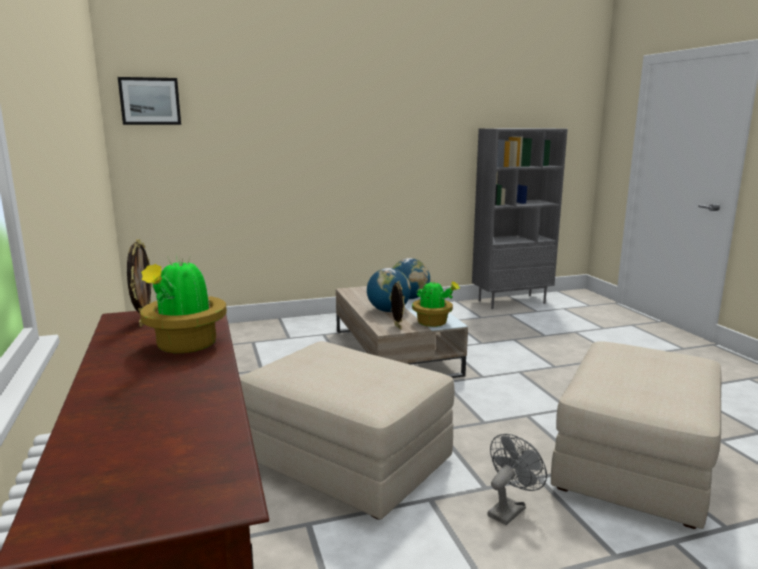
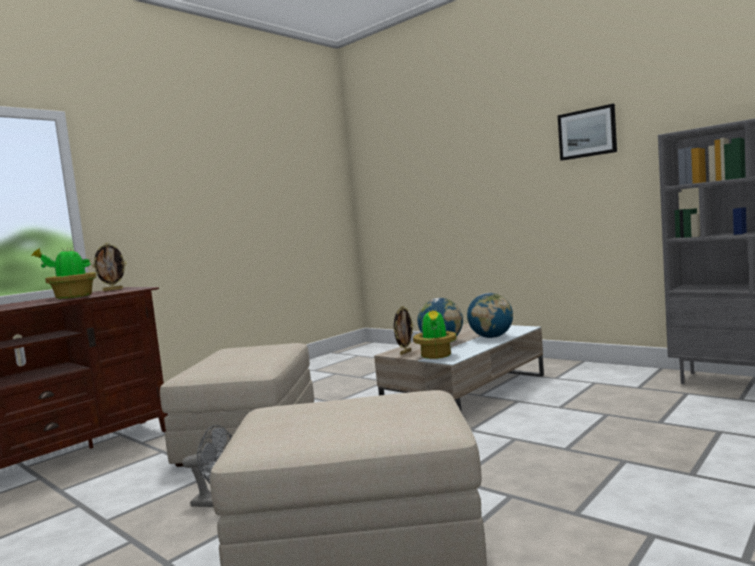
camera: 60 degrees right, 10 degrees down
(150, 101) = (372, 165): picture -> picture (587, 133)

